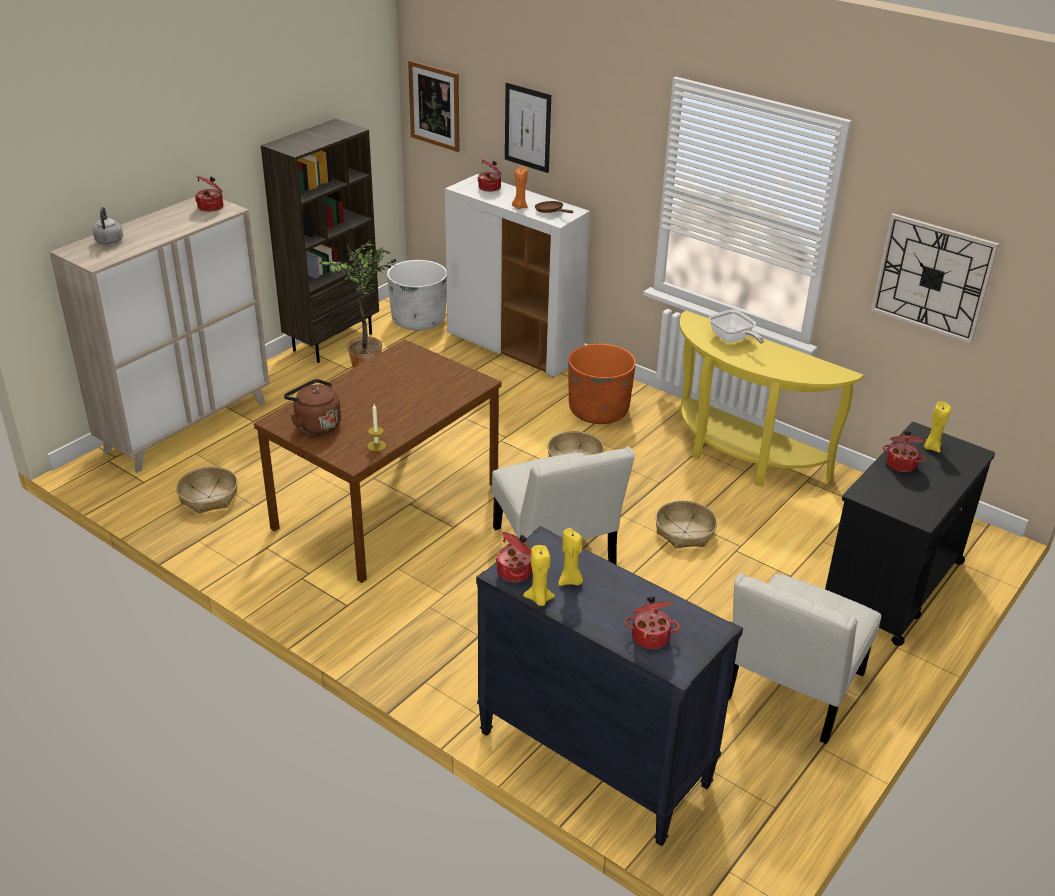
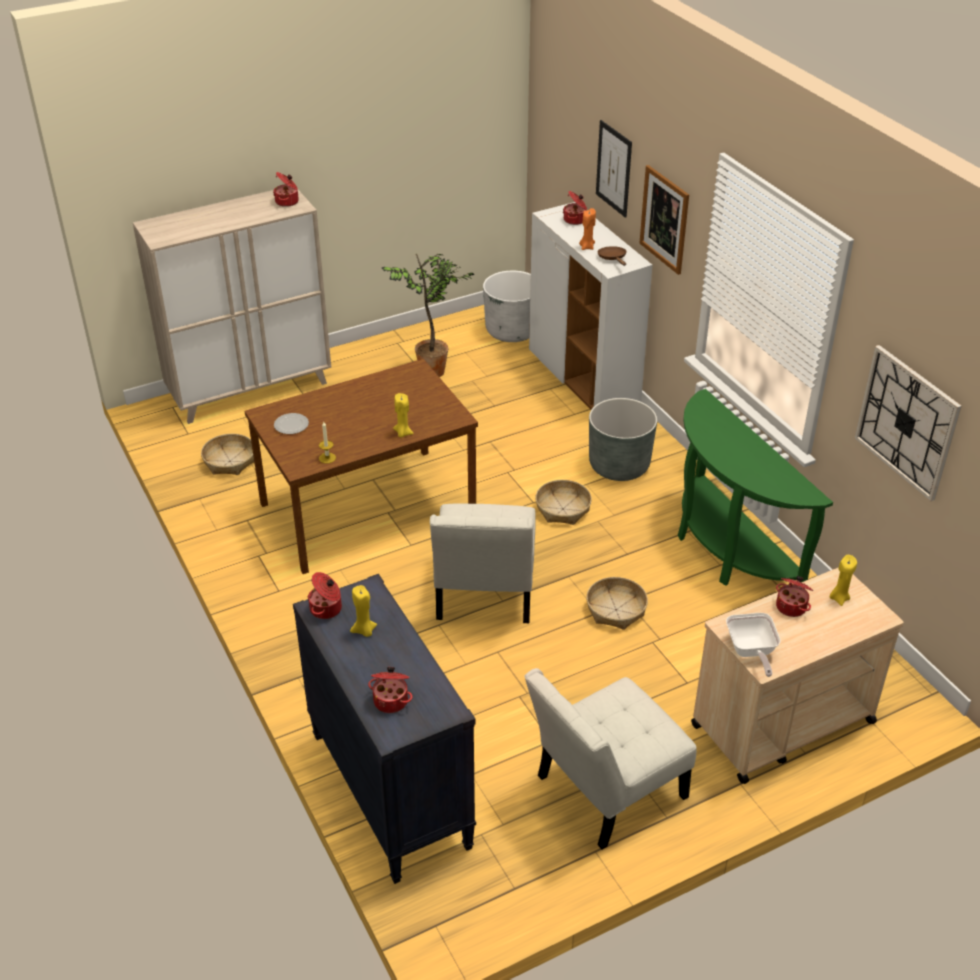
camera: 25 degrees right, 5 degrees up
(109, 242) = (183, 222): grey kettle -> none
(315, 425) = (291, 425): brown kettle -> plate
(332, 341) = (421, 335): brown bookcase -> none
(434, 105) = (550, 126): picture -> picture (664, 219)
(539, 599) = (326, 639): yellow candle -> yellow candle (403, 433)
(598, 411) = (619, 465): orange planter -> grey planter
(732, 339) = (727, 431): frying pan -> frying pan (751, 652)
(741, 457) = (727, 549): yellow console table -> green console table
(892, 586) = (781, 723): black cart -> beige cart

